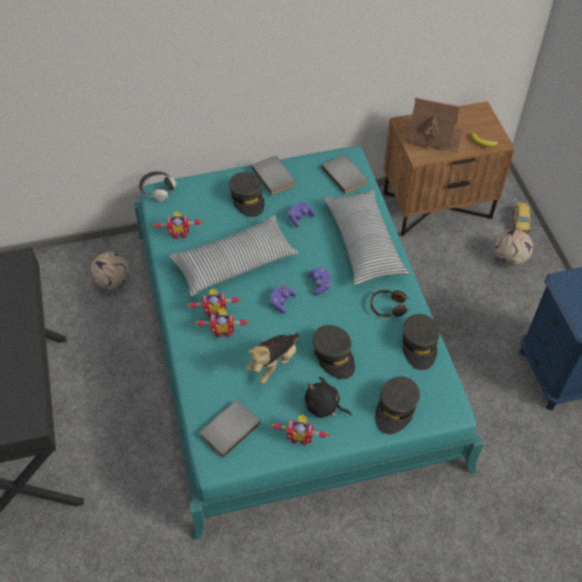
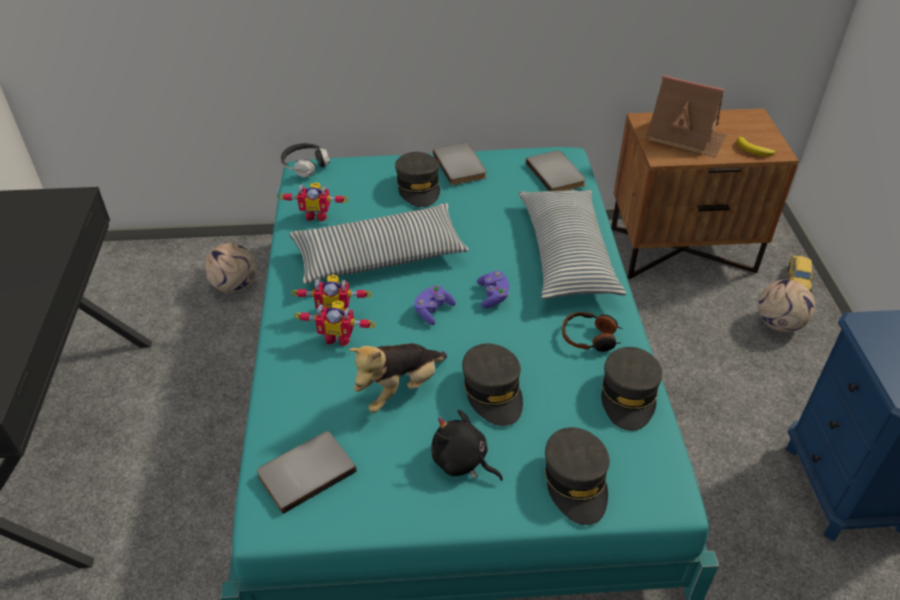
camera: 10 degrees right, 10 degrees down
(300, 218) = (484, 214): purple game controller -> none
(300, 437) = (414, 501): toy robot -> none
(395, 409) = (576, 482): grey cap -> grey cap turned 45 degrees counterclockwise

